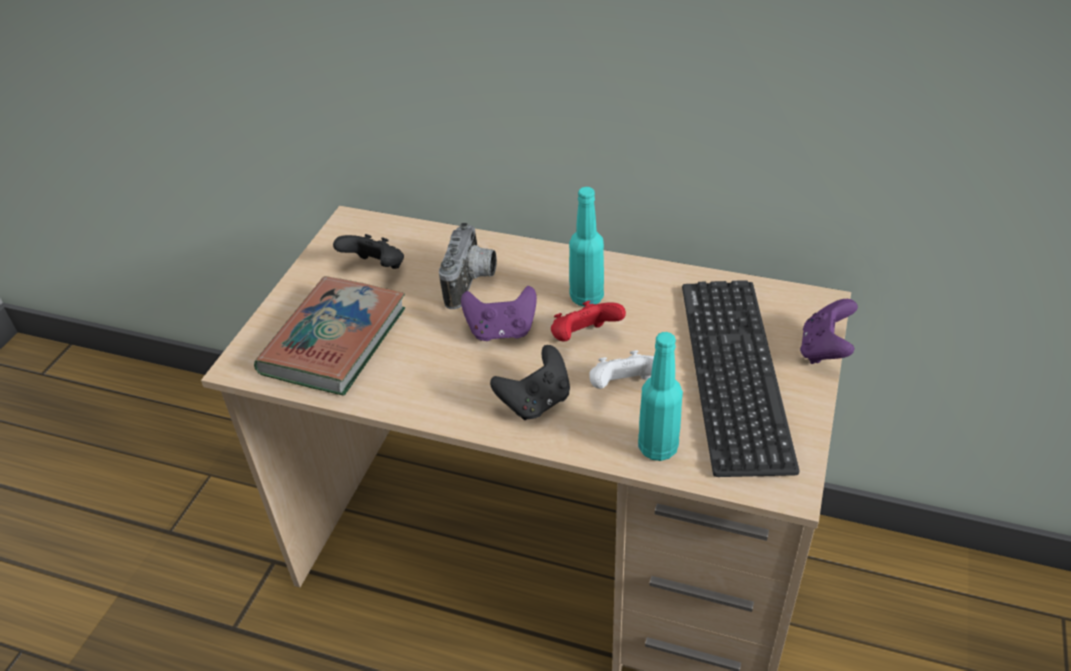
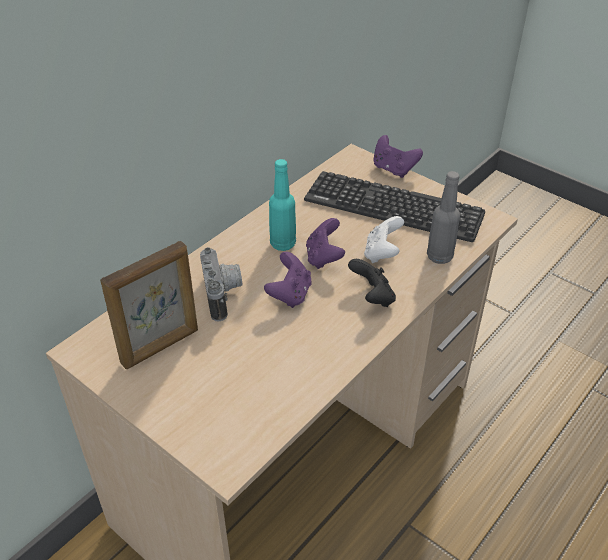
camera: 70 degrees left, 0 degrees up
(334, 341) = (238, 393): book -> none
(376, 268) = (161, 347): black game controller -> picture frame
(472, 283) = (224, 295): camera -> camera turned 45 degrees clockwise
(583, 339) = (324, 257): red game controller -> purple game controller
(658, 448) = (439, 256): turquoise bottle -> grey bottle

